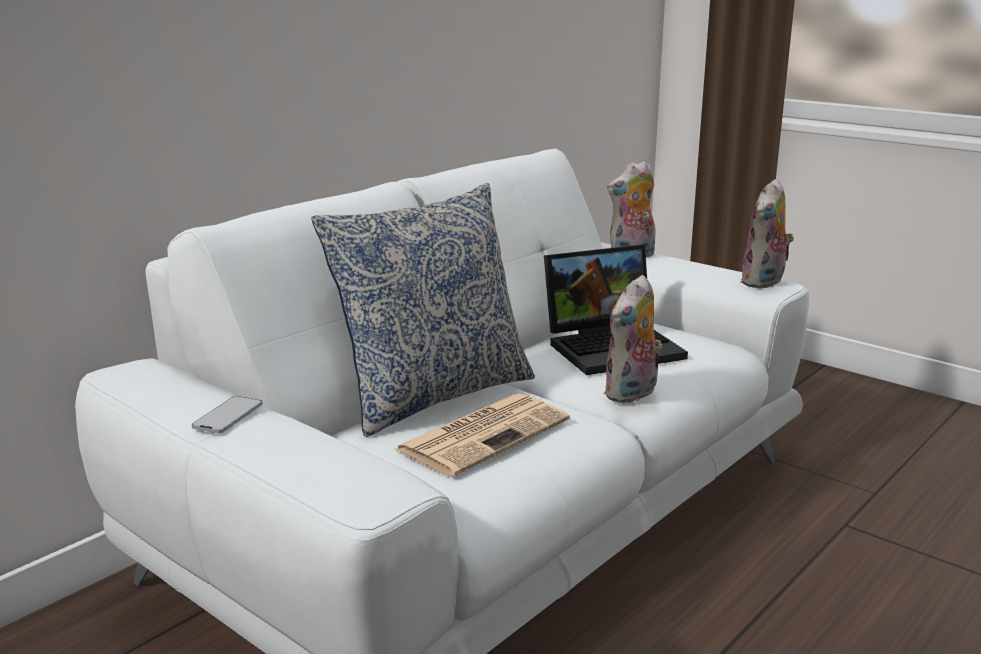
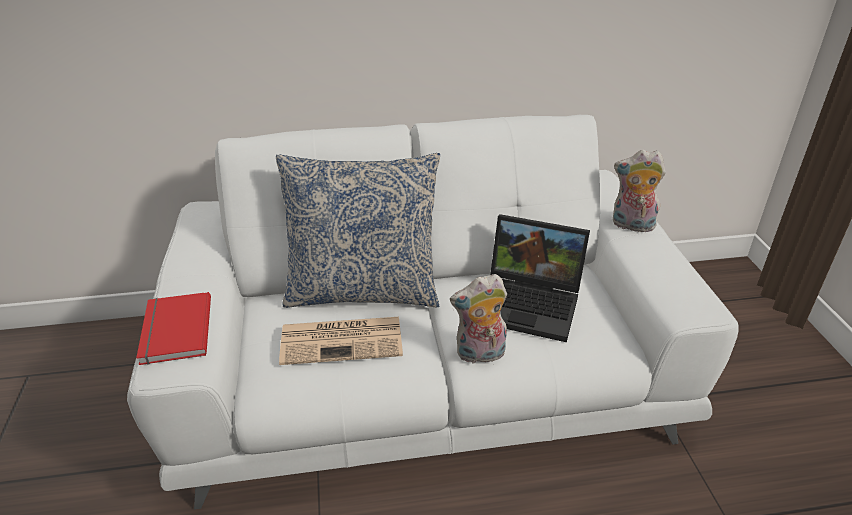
camera: 40 degrees right, 15 degrees up
(228, 416) = (193, 268): phone -> none
(318, 468) = (173, 331): none -> red book
(764, 282) = (697, 302): plush toy -> none

